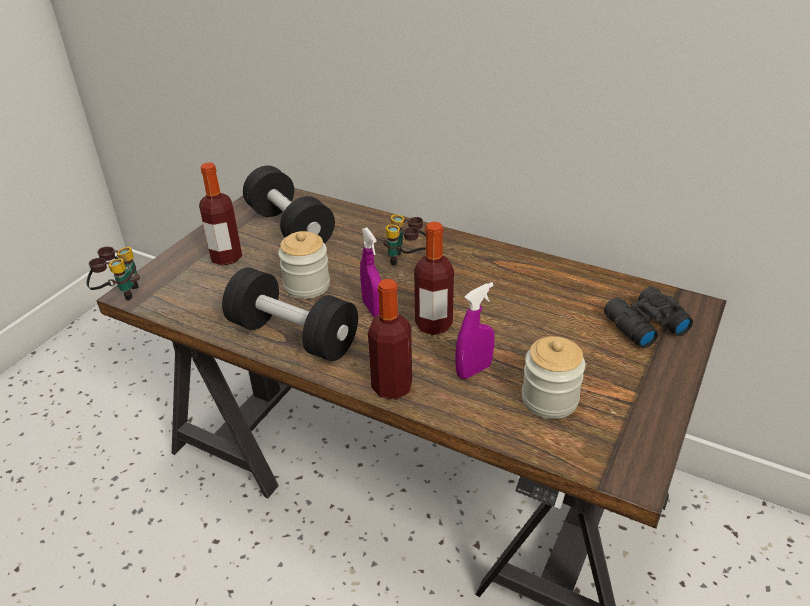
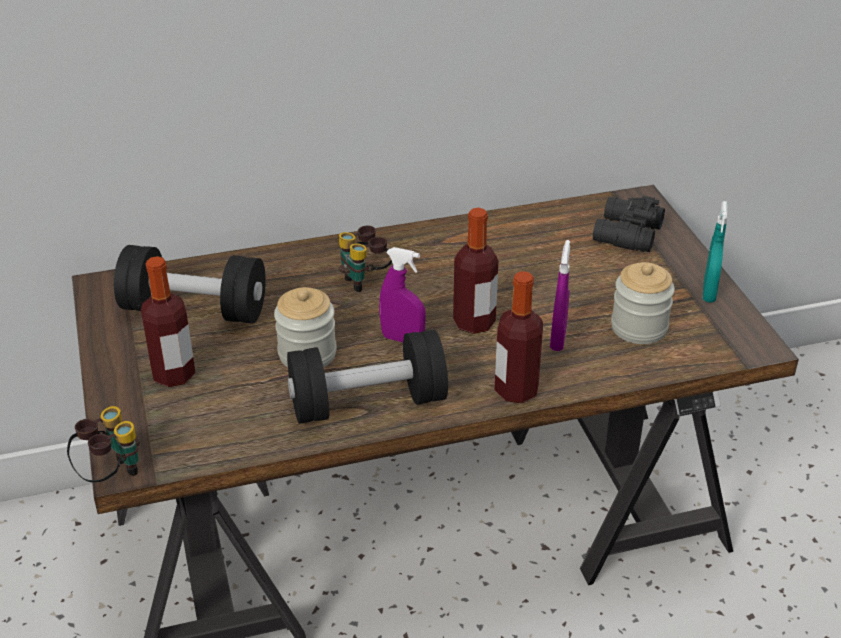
camera: 45 degrees left, 0 degrees up
(652, 408) = (709, 293): none -> turquoise spray bottle

